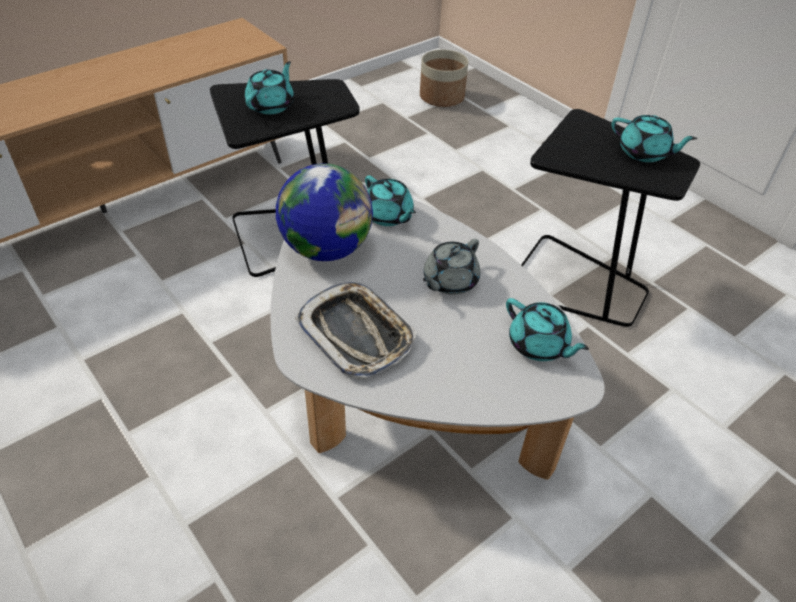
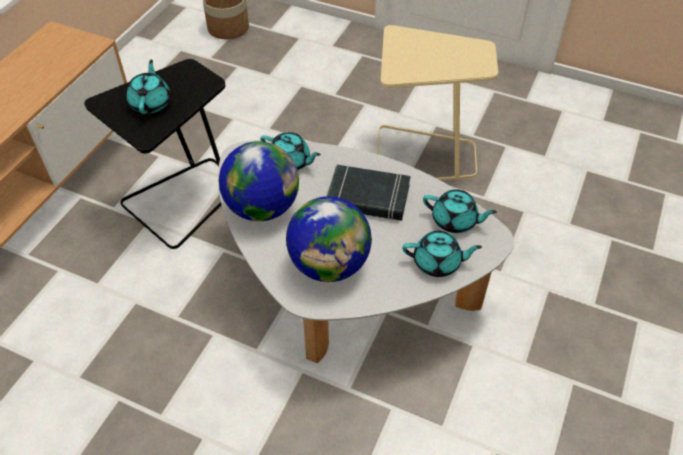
camera: 25 degrees left, 5 degrees up
(356, 334) = (329, 264): tray -> globe
(449, 281) = (368, 197): grey teapot -> black book
(576, 284) = (422, 157): black side table -> beige side table
(644, 153) = (454, 48): turquoise teapot -> turquoise teapot (438, 262)

